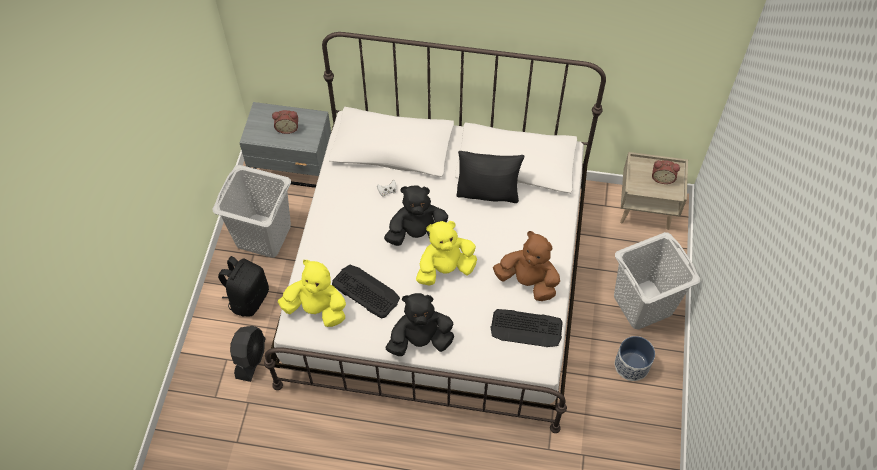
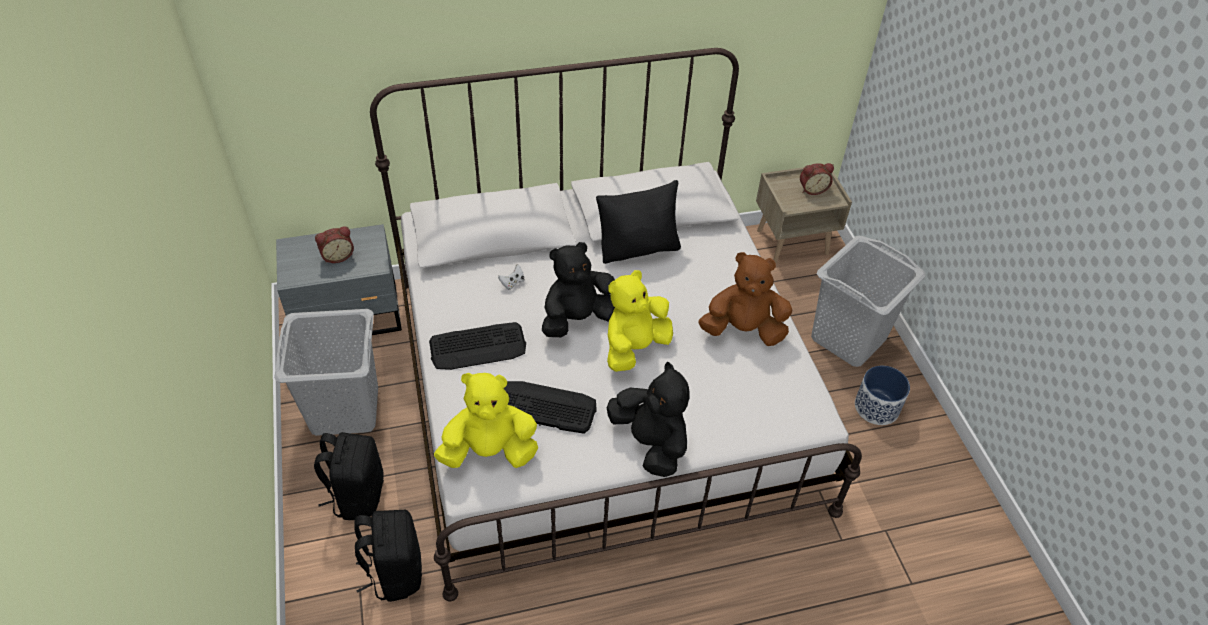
camera: 25 degrees left, 10 degrees down
(251, 358) = (395, 572): black fan -> black backpack
(420, 340) = (650, 442): black plush toy -> black plush toy turned 90 degrees clockwise
(526, 328) = (774, 383): keyboard -> keyboard (478, 347)

